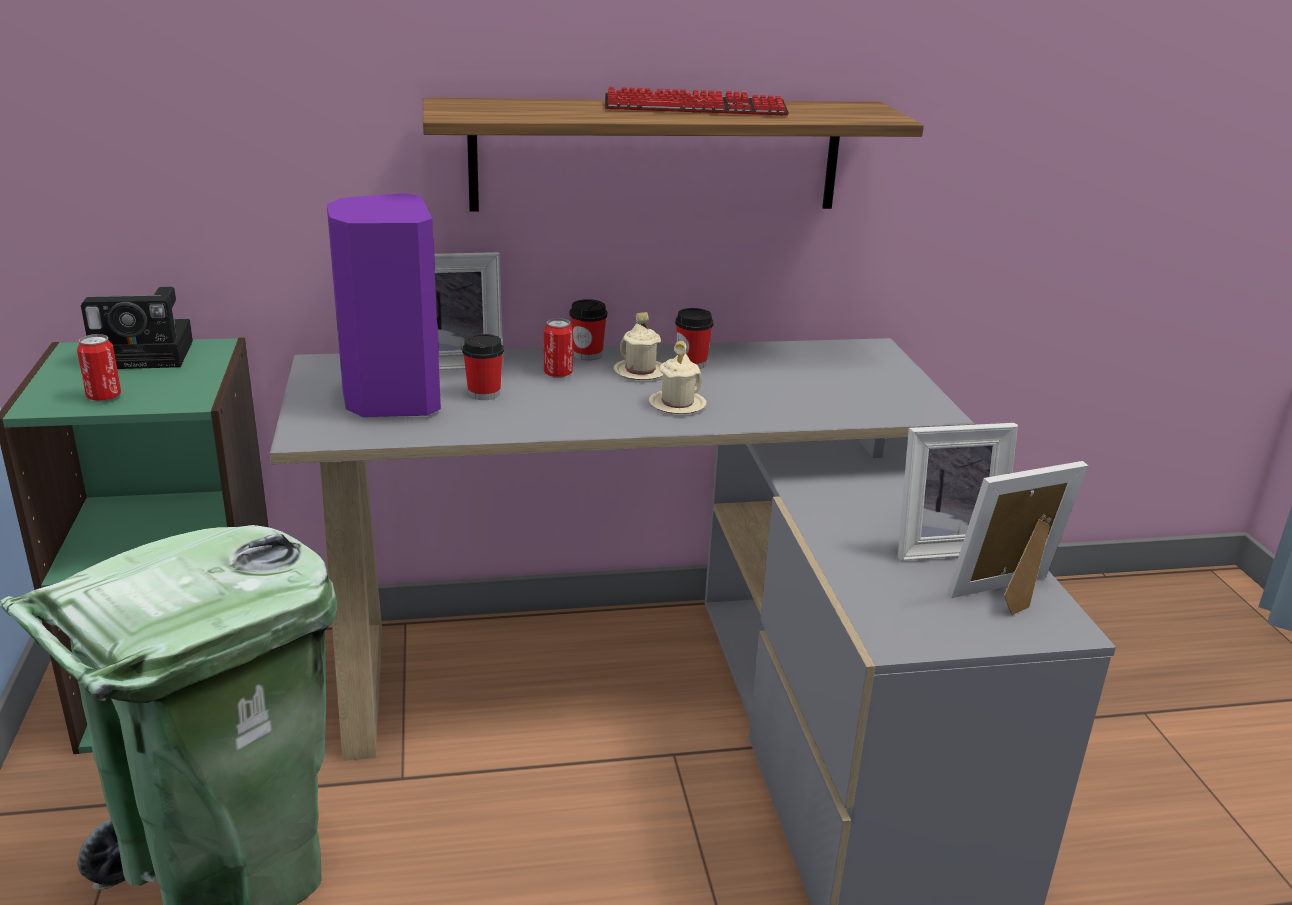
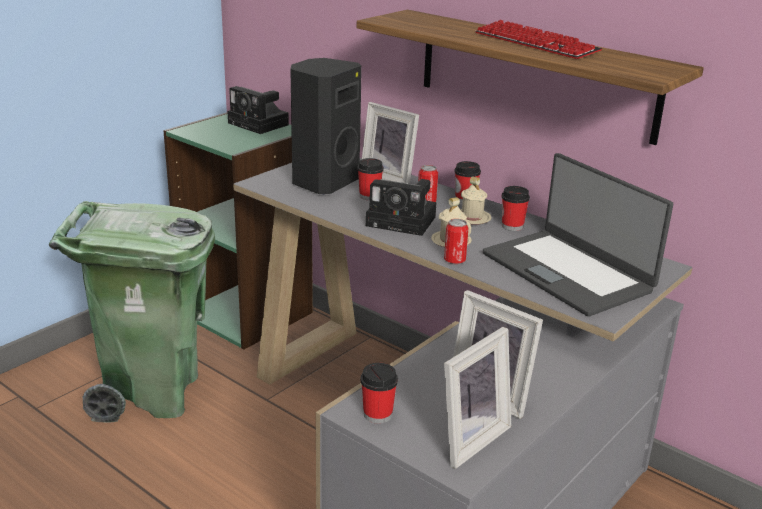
camera: 50 degrees right, 0 degrees up
(104, 397) = (210, 135): can -> can (454, 260)
(390, 400) = (323, 182): purple speaker -> black speaker
(587, 405) = (404, 221): none -> camera
(829, 386) = (568, 271): none -> laptop
(914, 628) = (377, 414): none -> cup
(1010, 597) = (467, 438): picture frame -> picture frame turned 105 degrees clockwise

